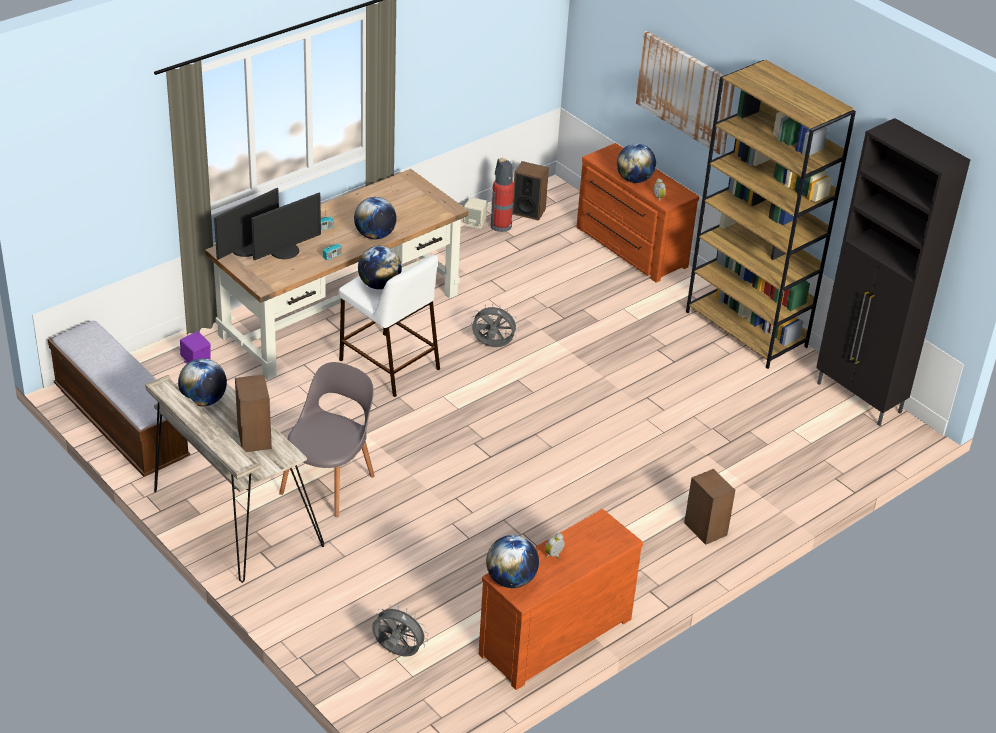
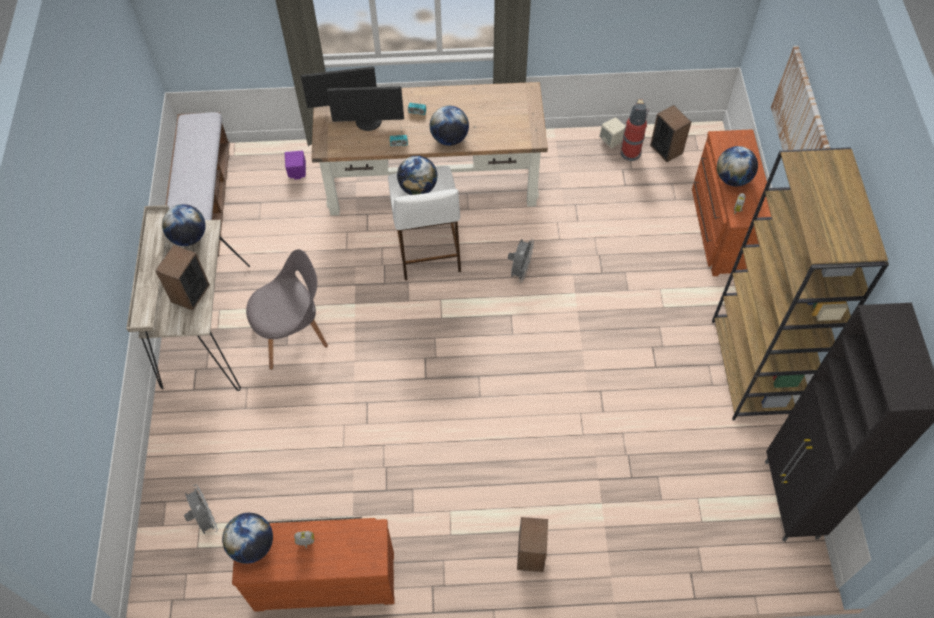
camera: 40 degrees right, 20 degrees up
(492, 346) = (520, 271): grey fan -> grey fan turned 60 degrees clockwise

